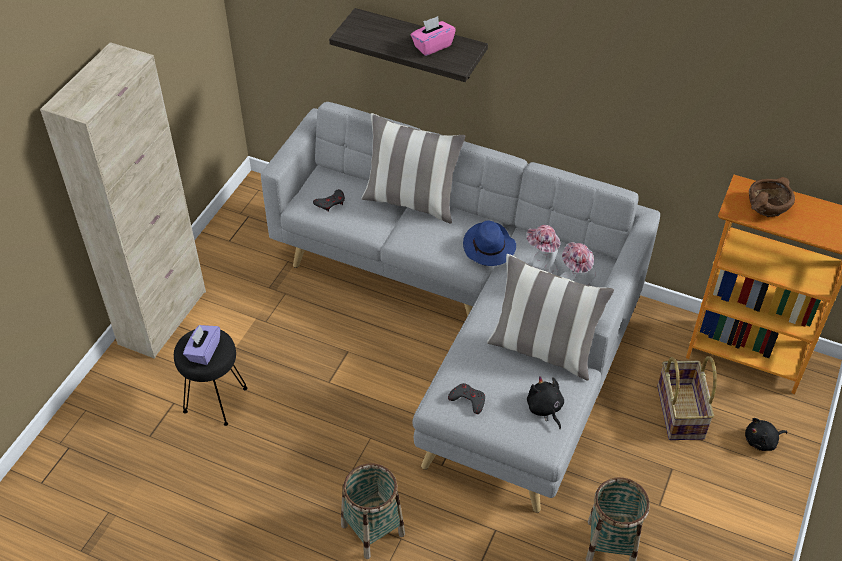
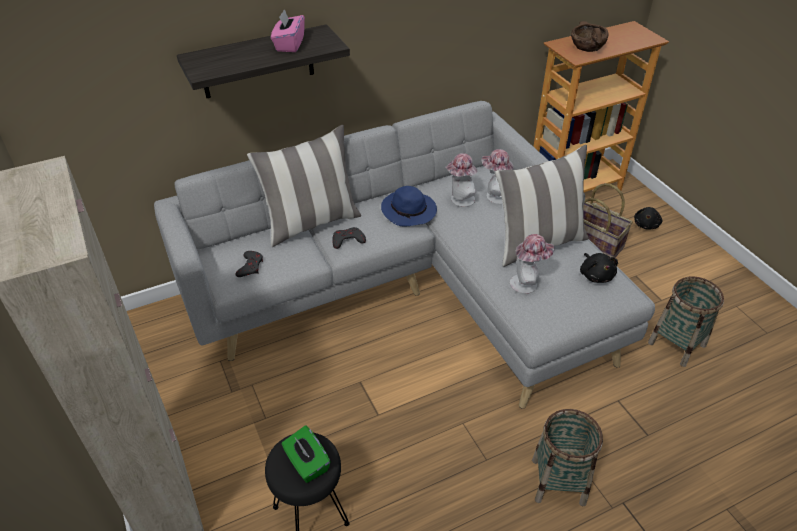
camera: 50 degrees left, 5 degrees down
(204, 351) = (307, 463): purple tissue box -> green tissue box
(468, 400) = (550, 310): grey game controller -> grey game controller (348, 240)
(484, 369) = (527, 283): none -> hat
(545, 409) = (596, 275): black plush toy -> black plush toy turned 120 degrees counterclockwise

